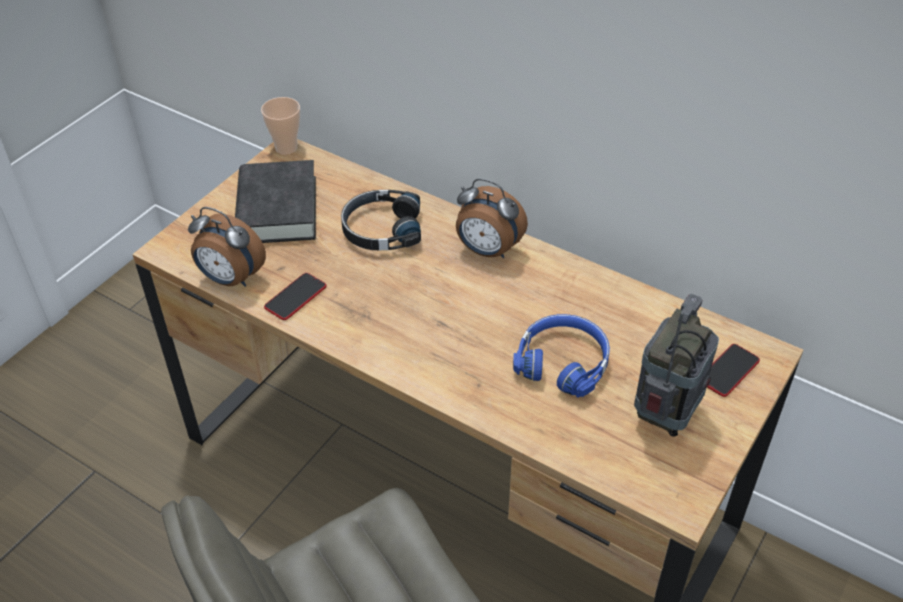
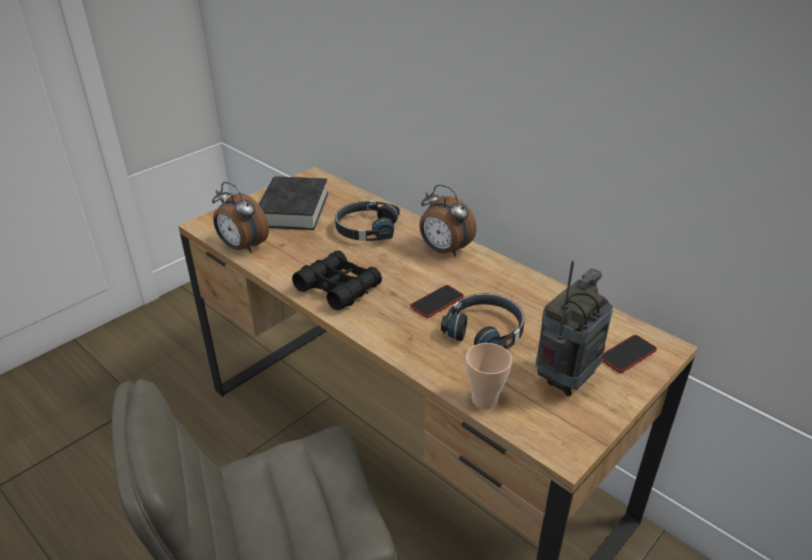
camera: 10 degrees right, 10 degrees down
(286, 148) = (313, 175): cup -> cup (484, 400)
(295, 297) = (286, 264): phone -> phone (437, 302)
(372, 324) = (338, 288): none -> black binoculars
(563, 362) = (485, 331): blue headphones -> black headphones

